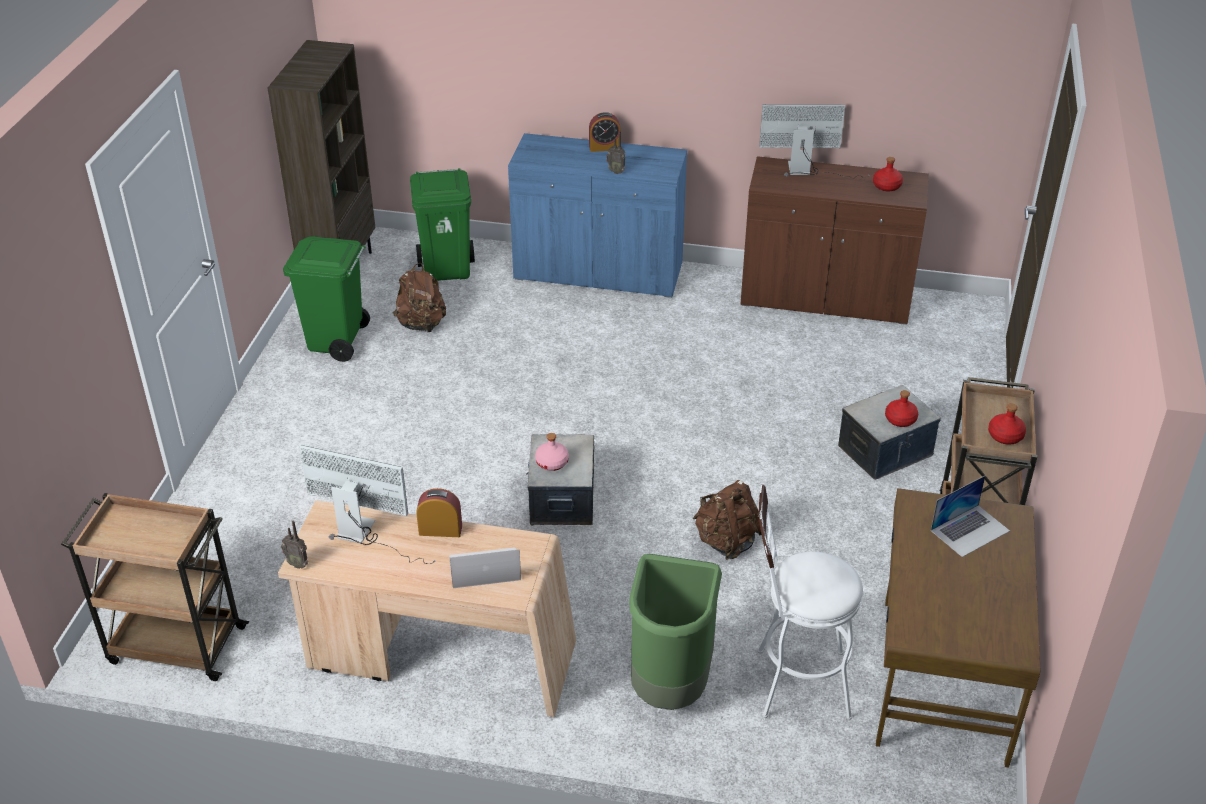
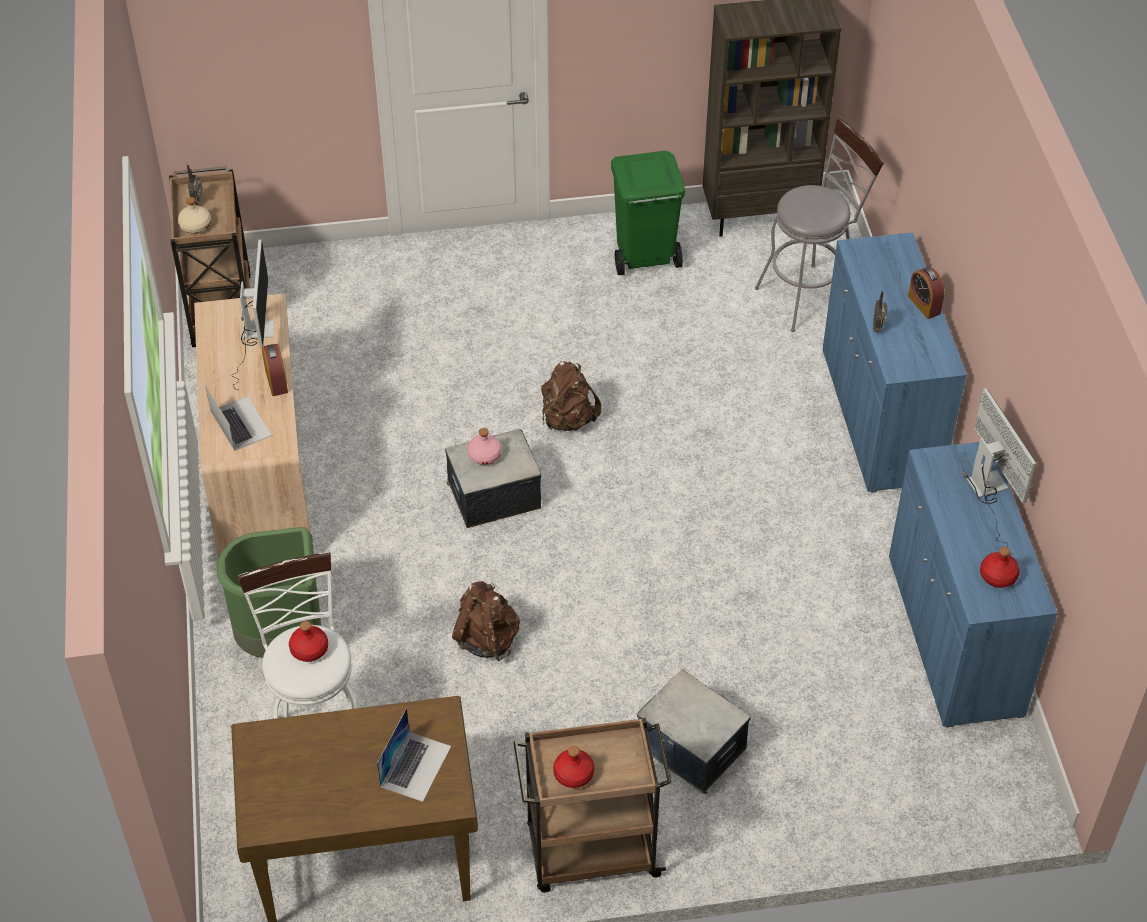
camera: 70 degrees right, 10 degrees up
(162, 545) = (195, 225): none -> beige bottle
(298, 564) = (207, 310): radio -> radio (198, 202)
(422, 324) = (705, 307): brown backpack -> brown backpack (568, 419)
(447, 270) = (810, 294): green trash can -> grey stool
(825, 298) = (954, 636): brown cabinet -> blue cabinet
(900, 420) = (684, 725): red bottle -> red bottle (309, 649)
(970, 530) = (415, 766): laptop -> laptop turned 105 degrees counterclockwise

